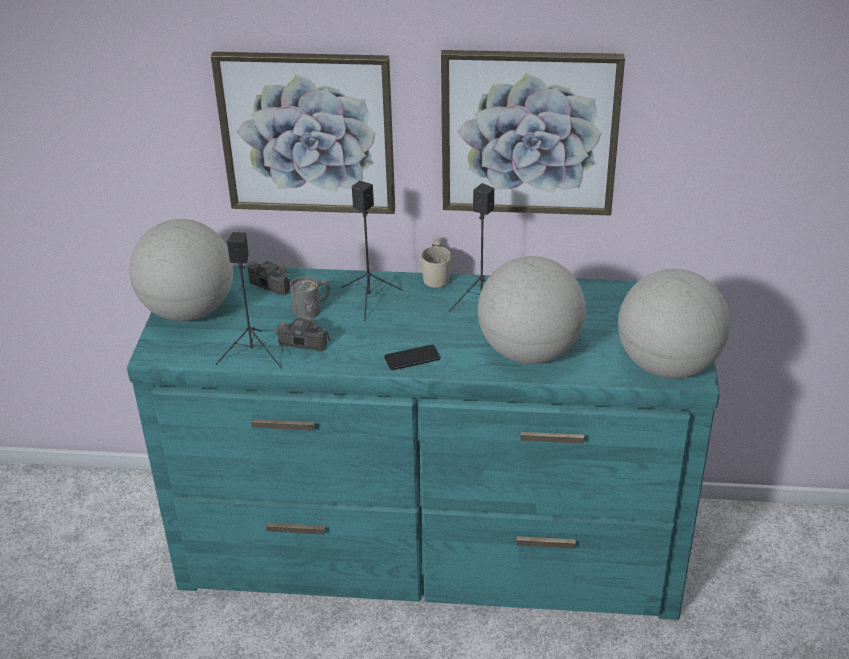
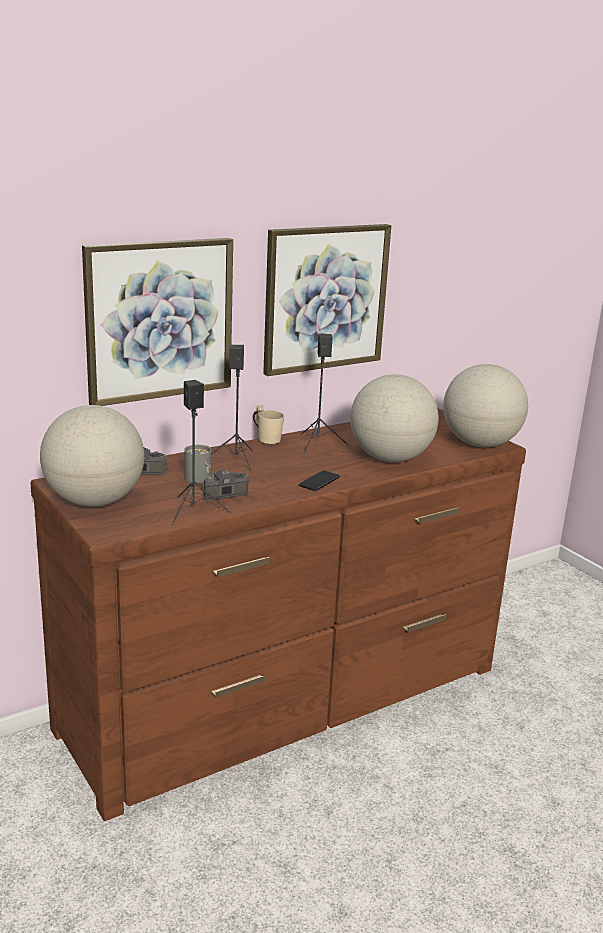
camera: 40 degrees left, 15 degrees down
(431, 549) = (288, 699): turquoise dresser -> brown dresser

